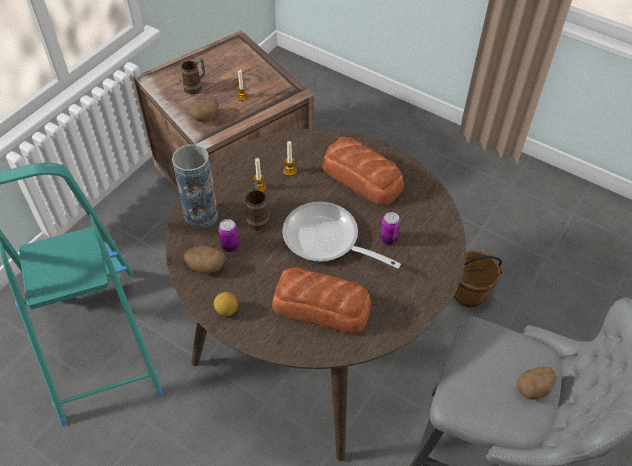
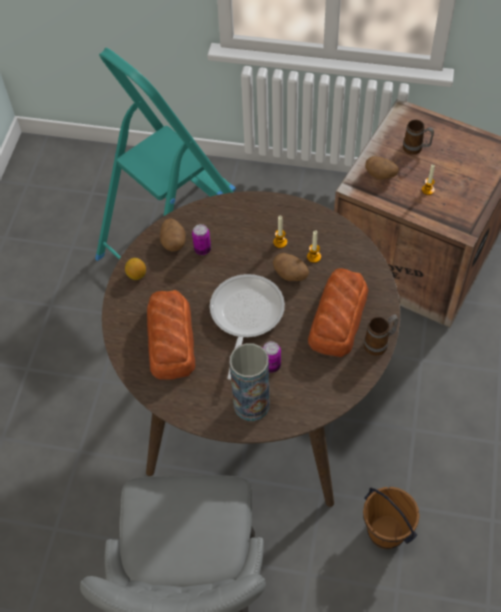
camera: 70 degrees right, 5 degrees up
(201, 215) = (225, 215): vase -> vase (251, 405)
(257, 218) = (243, 256): mug -> mug (380, 343)
(533, 388) = (184, 556): potato -> potato (291, 274)

